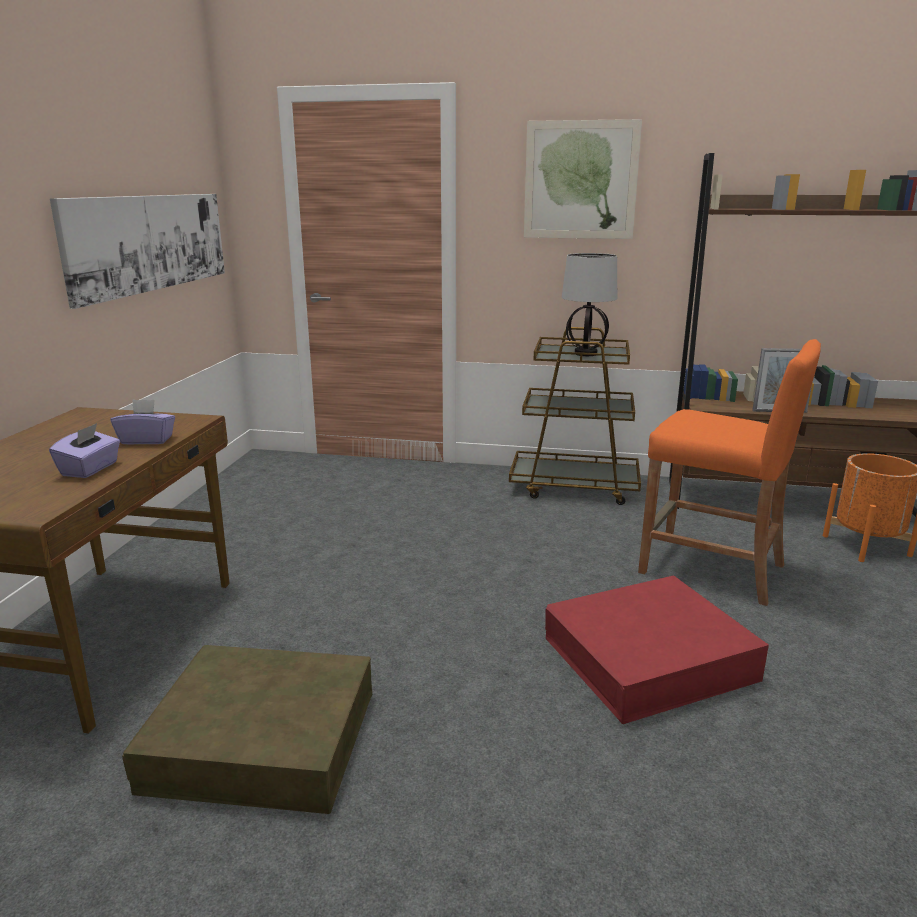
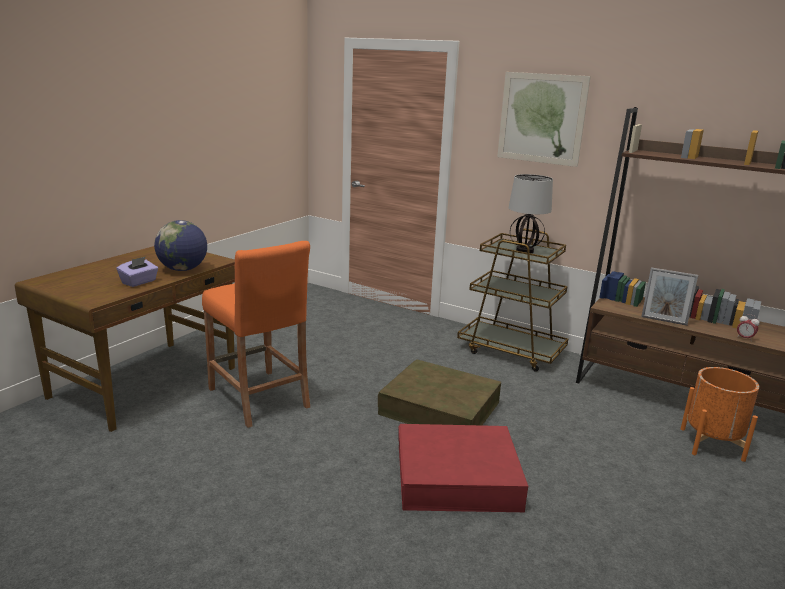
camera: 20 degrees right, 0 degrees up
(147, 440) = (183, 269): purple tissue box -> globe
(150, 242) = (239, 141): picture -> none
(262, 740) = (191, 459): brown storage box -> brown storage box (439, 408)
(711, 569) = (561, 431): orange stool -> orange stool (258, 398)
(874, 416) = (744, 338): none -> alarm clock

